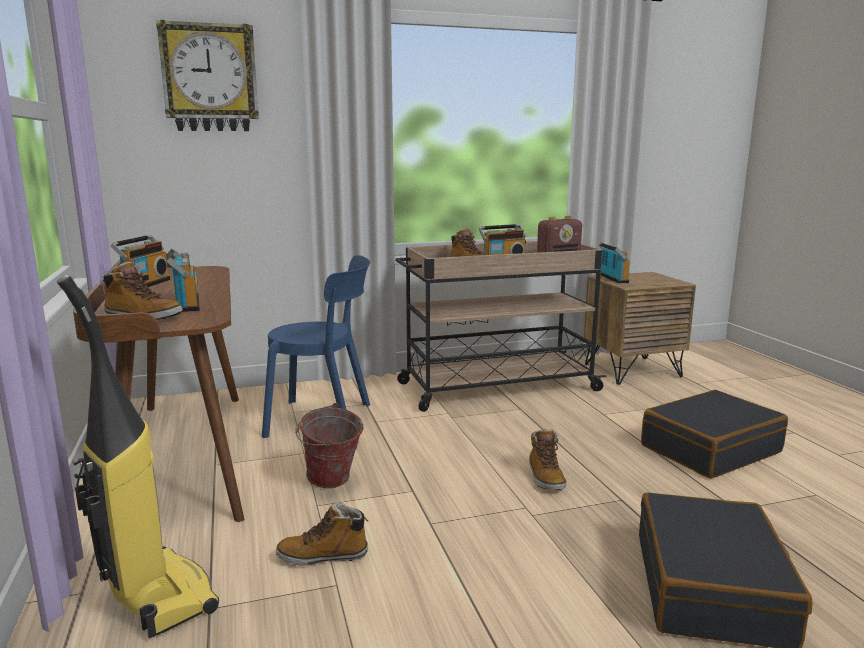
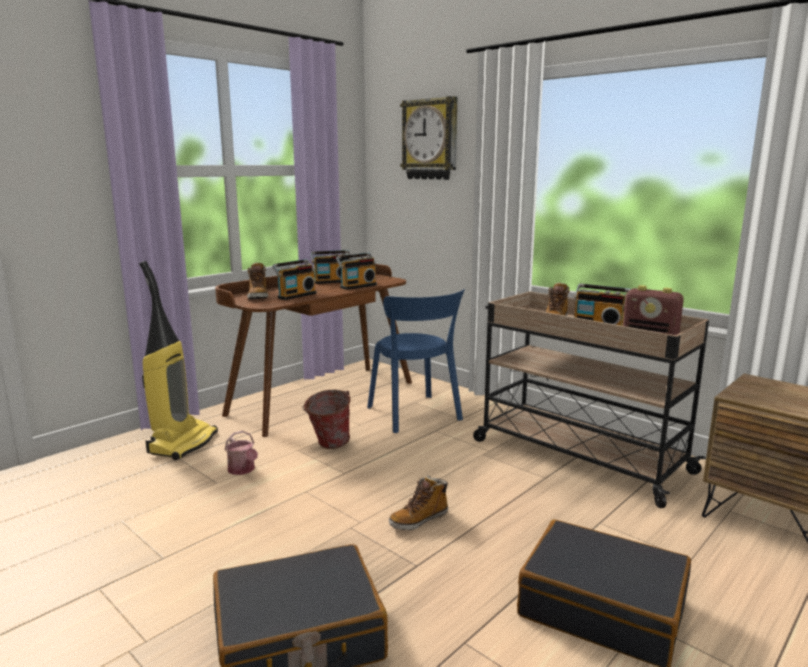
camera: 60 degrees right, 0 degrees up
(323, 556) = (243, 470): boot -> watering can
(612, 279) = (755, 384): radio -> radio (357, 286)

